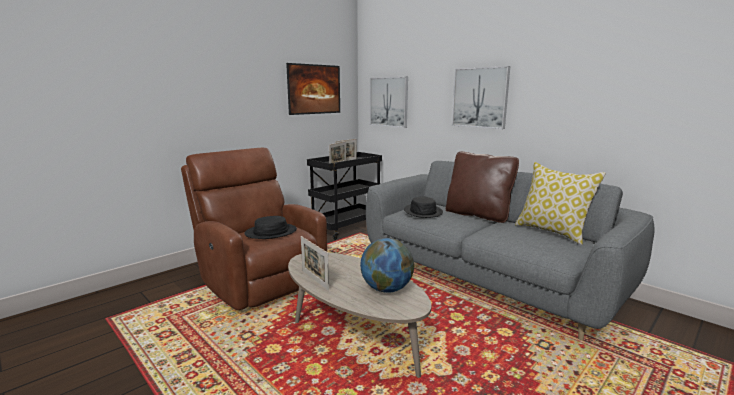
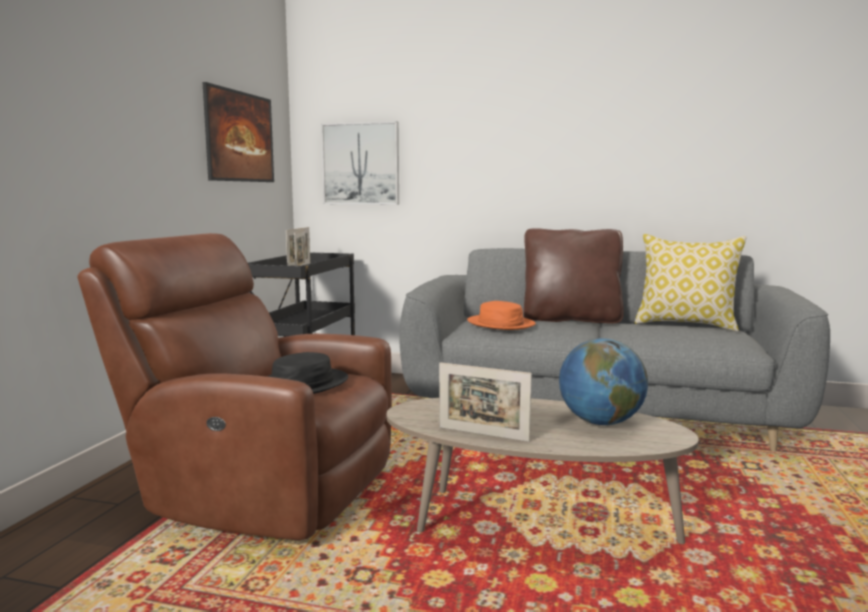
camera: 30 degrees left, 5 degrees down
(423, 211) = (501, 324): black hat -> orange hat
(480, 97) = (530, 152): picture -> none

